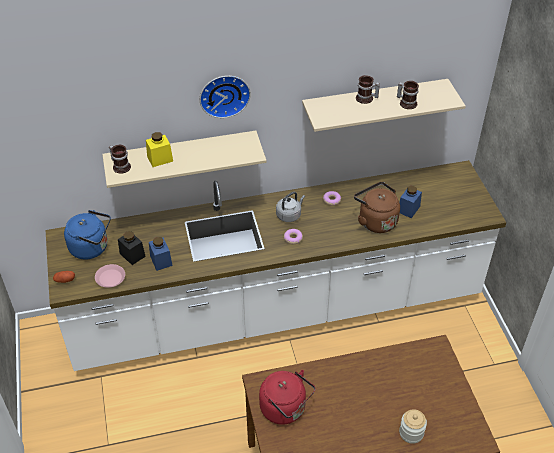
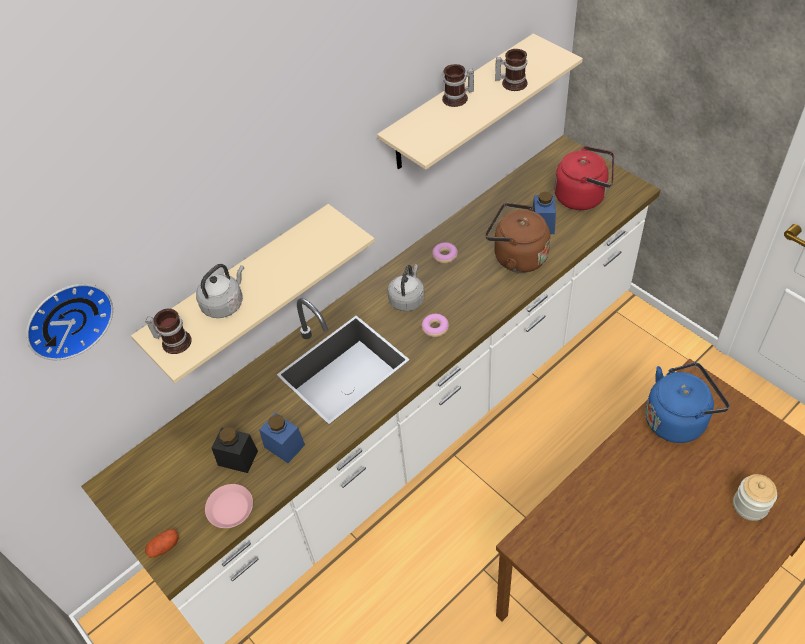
camera: 25 degrees left, 5 degrees up
(92, 248) = (171, 477): blue kettle -> blue kettle (678, 419)
(160, 159) = (225, 303): yellow jar -> grey kettle
(224, 94) = (279, 168): wall clock -> wall clock (67, 318)
(285, 409) = (585, 562): red kettle -> red kettle (583, 196)

